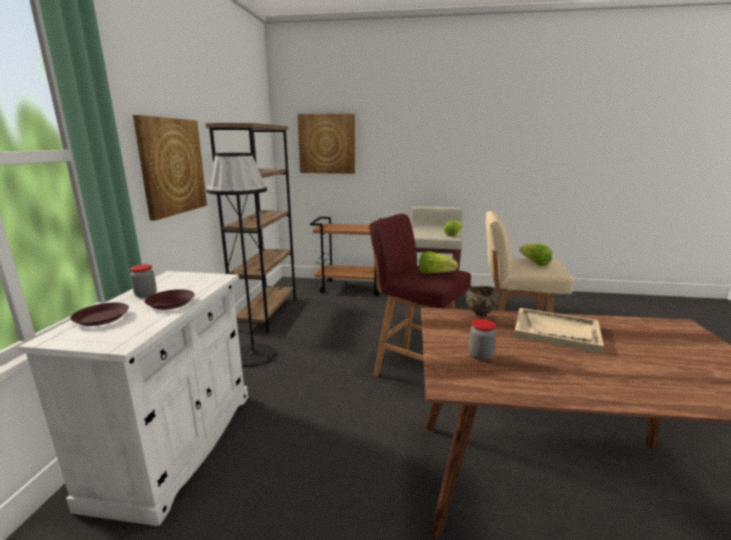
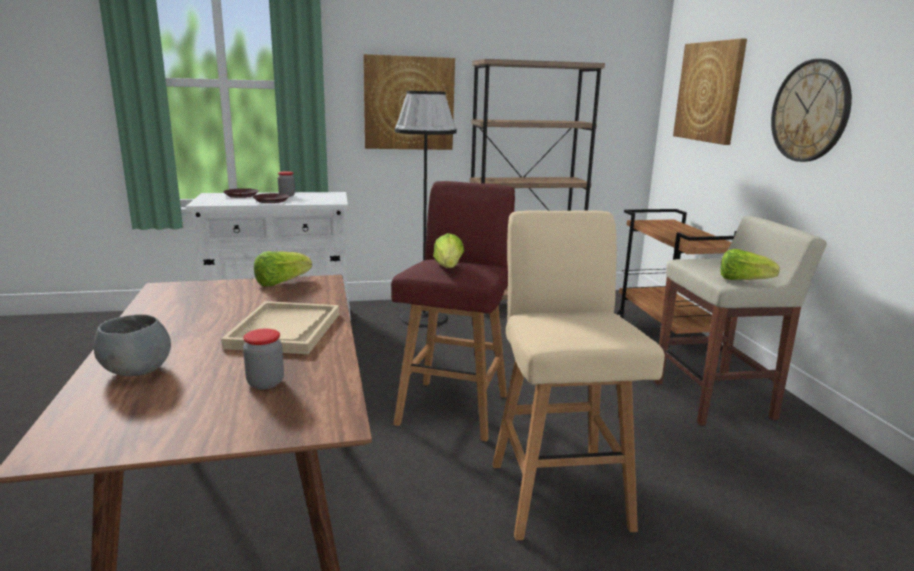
camera: 70 degrees right, 0 degrees up
(411, 152) = (810, 111): none -> wall clock
(480, 316) = (323, 297): brown bowl -> none
(480, 355) = (219, 297): jar -> jar (265, 383)
(534, 263) = (578, 321): lettuce -> lettuce (281, 283)
(662, 385) = (137, 370): none -> grey bowl

